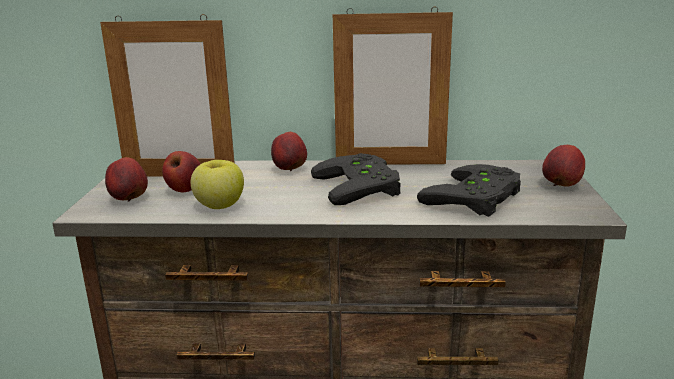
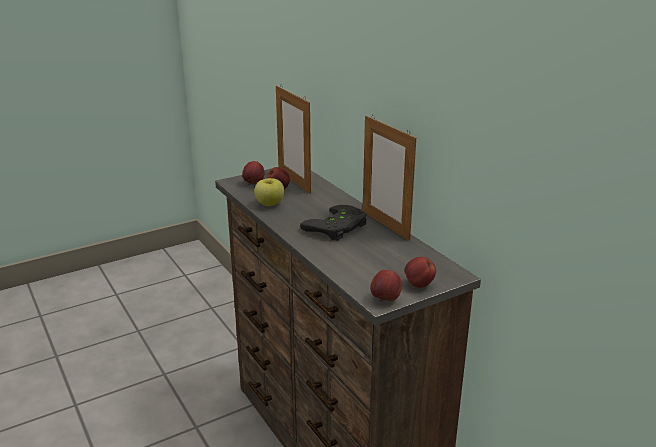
camera: 55 degrees right, 5 degrees up
(290, 169) = (338, 202): apple -> apple (385, 299)
(478, 198) = (360, 263): black game controller -> none

